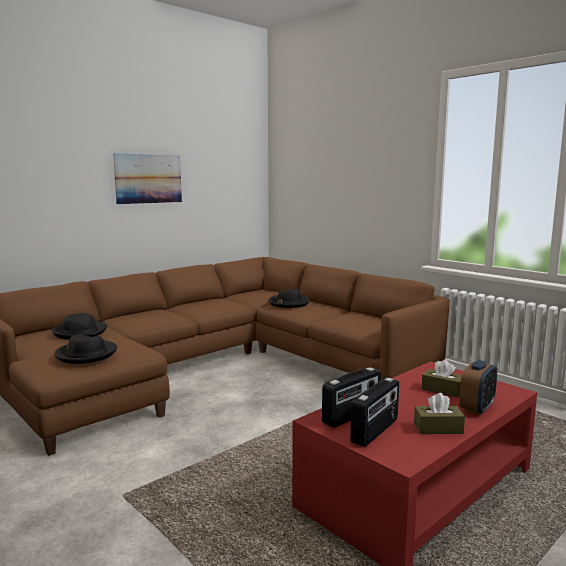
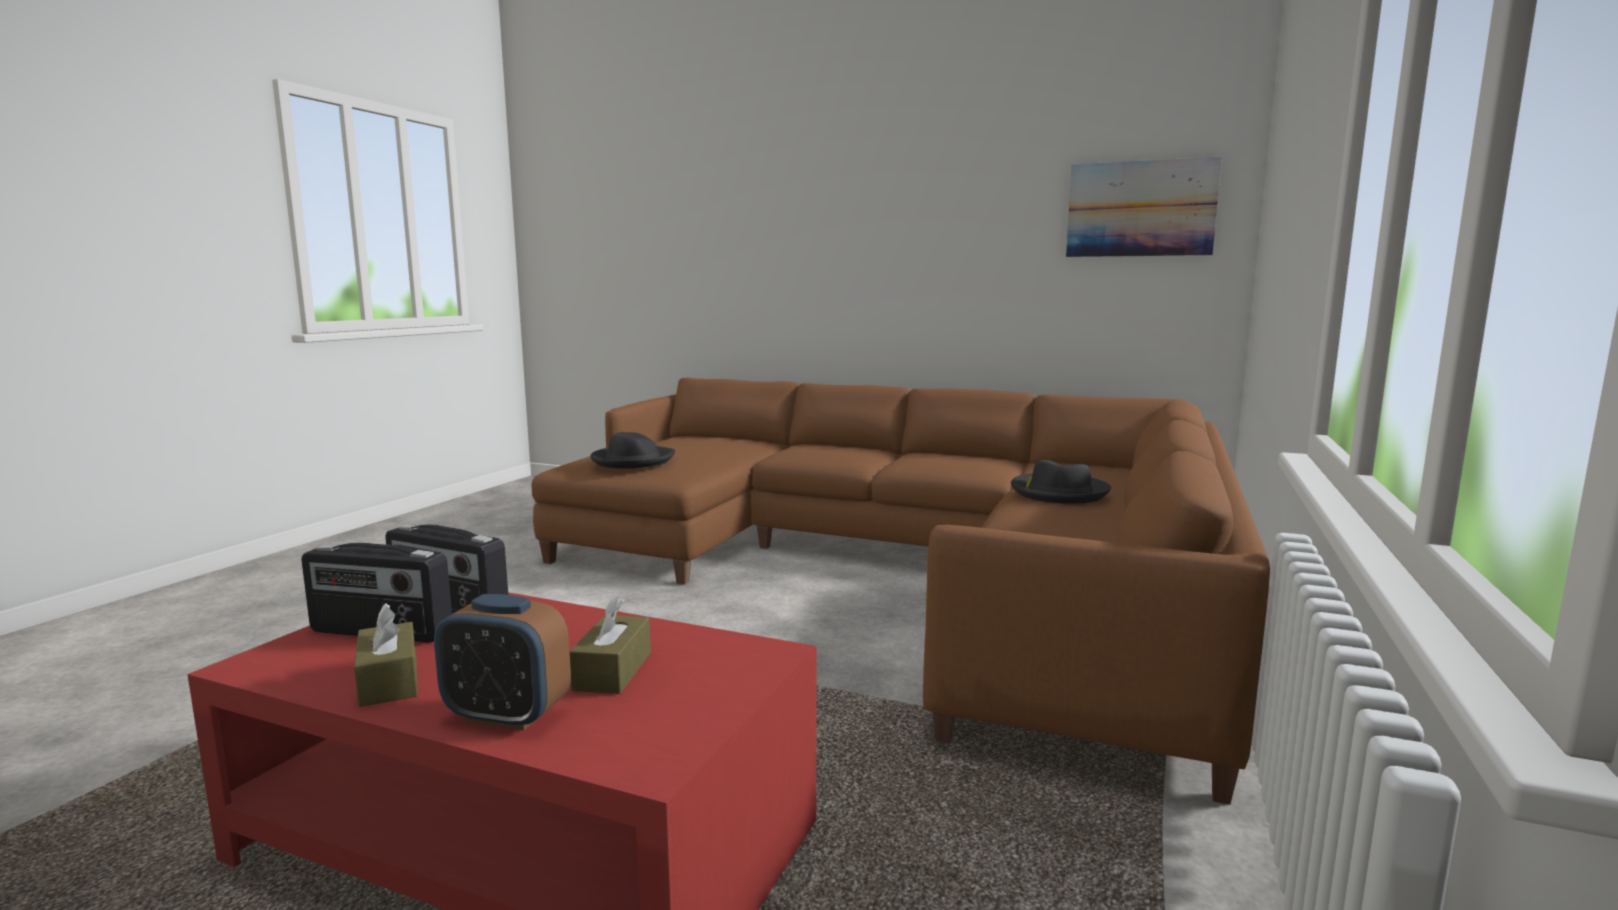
camera: 65 degrees right, 0 degrees up
(80, 332) = (713, 444): black hat -> none
(148, 179) = (944, 226): picture -> picture (1140, 209)

